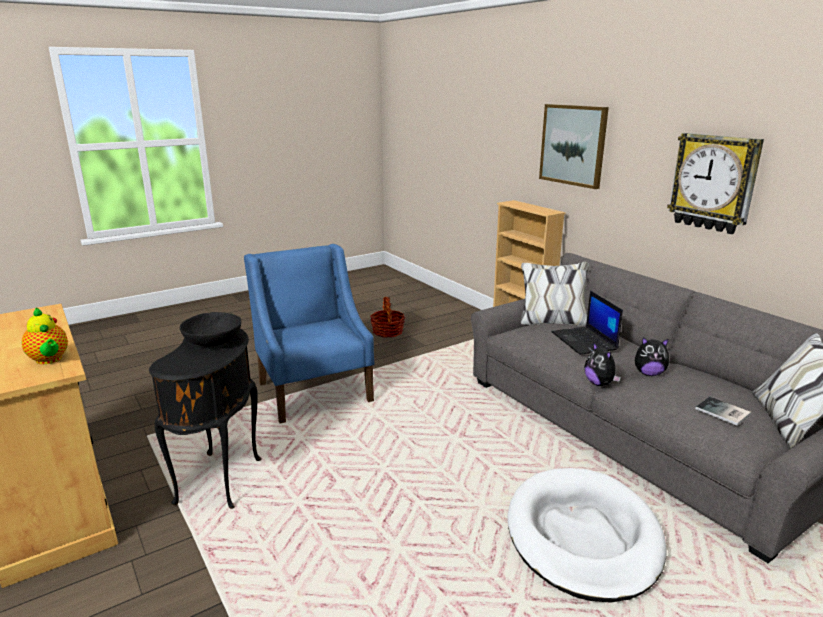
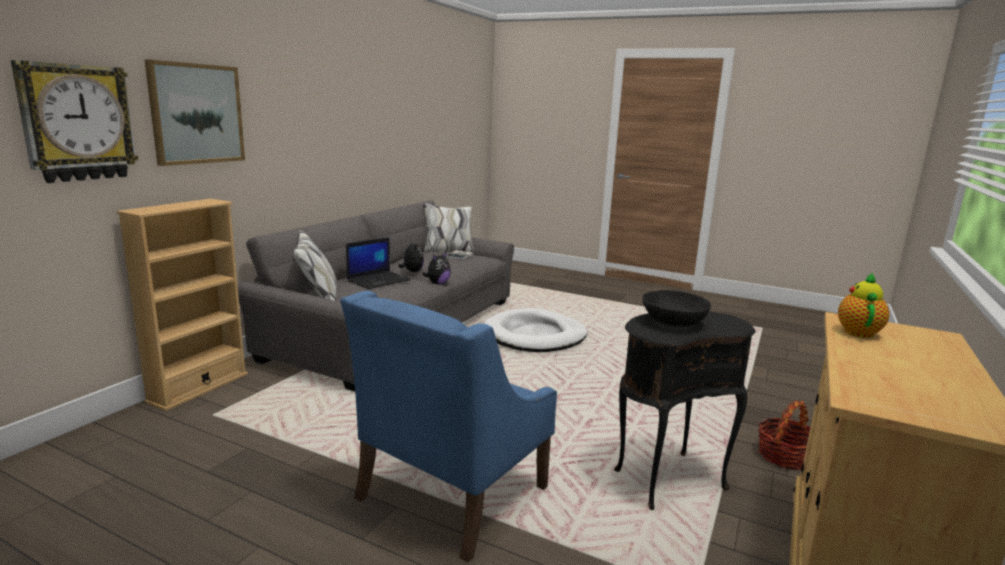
camera: 120 degrees left, 5 degrees down
(387, 331) = (188, 499): basket -> basket (785, 456)
(714, 182) = (330, 131): wall clock -> wall clock (77, 123)

